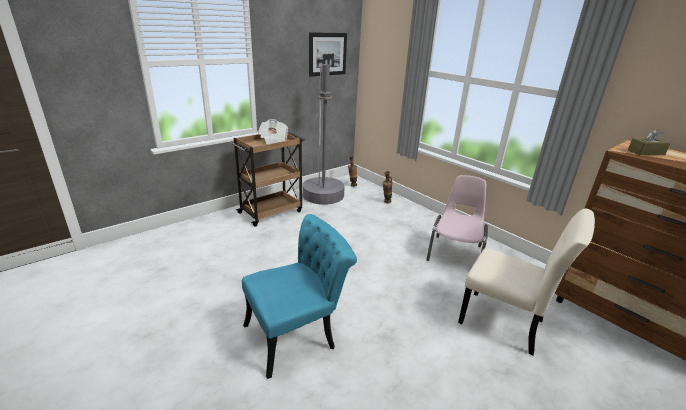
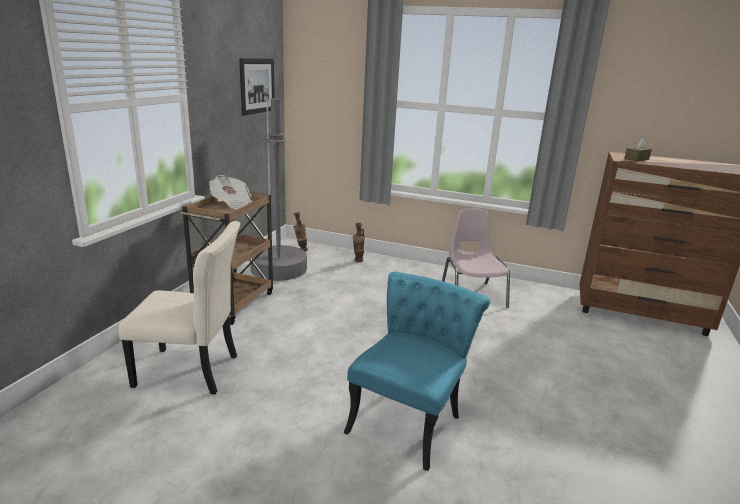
camera: 30 degrees left, 5 degrees down
(504, 323) = (566, 342): beige chair -> beige chair (191, 371)

